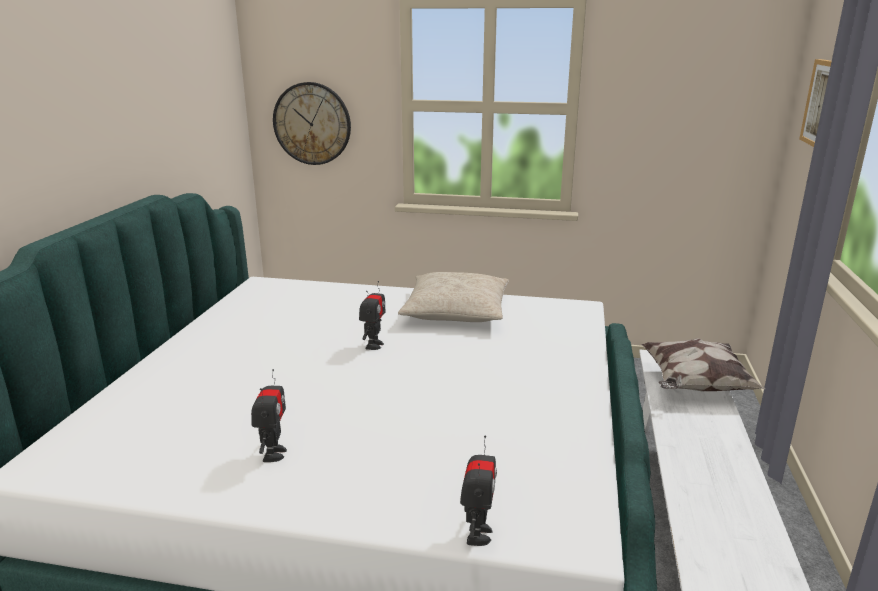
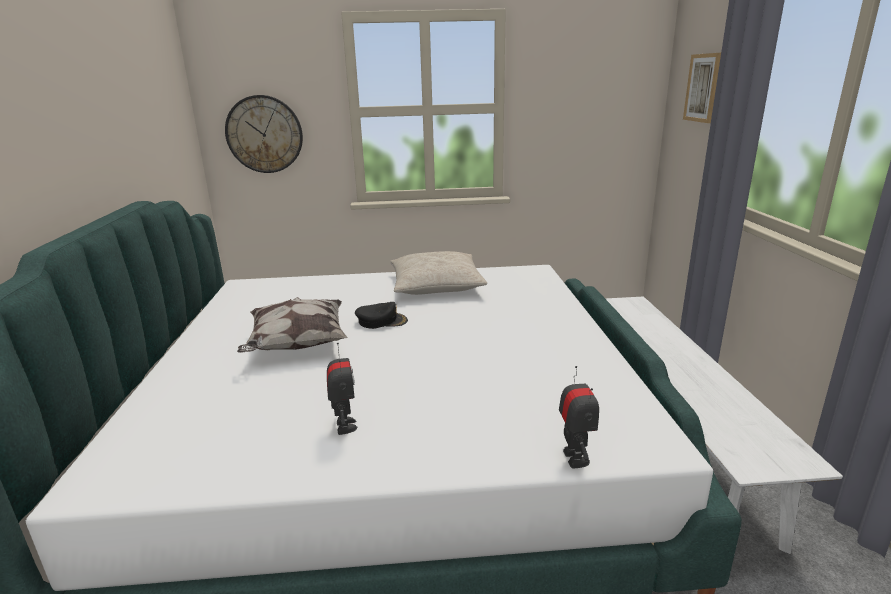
camera: 15 degrees left, 0 degrees up
(373, 345) = (381, 321): toy robot -> black cap
(694, 385) = (642, 319): pillow -> pillow (297, 345)

